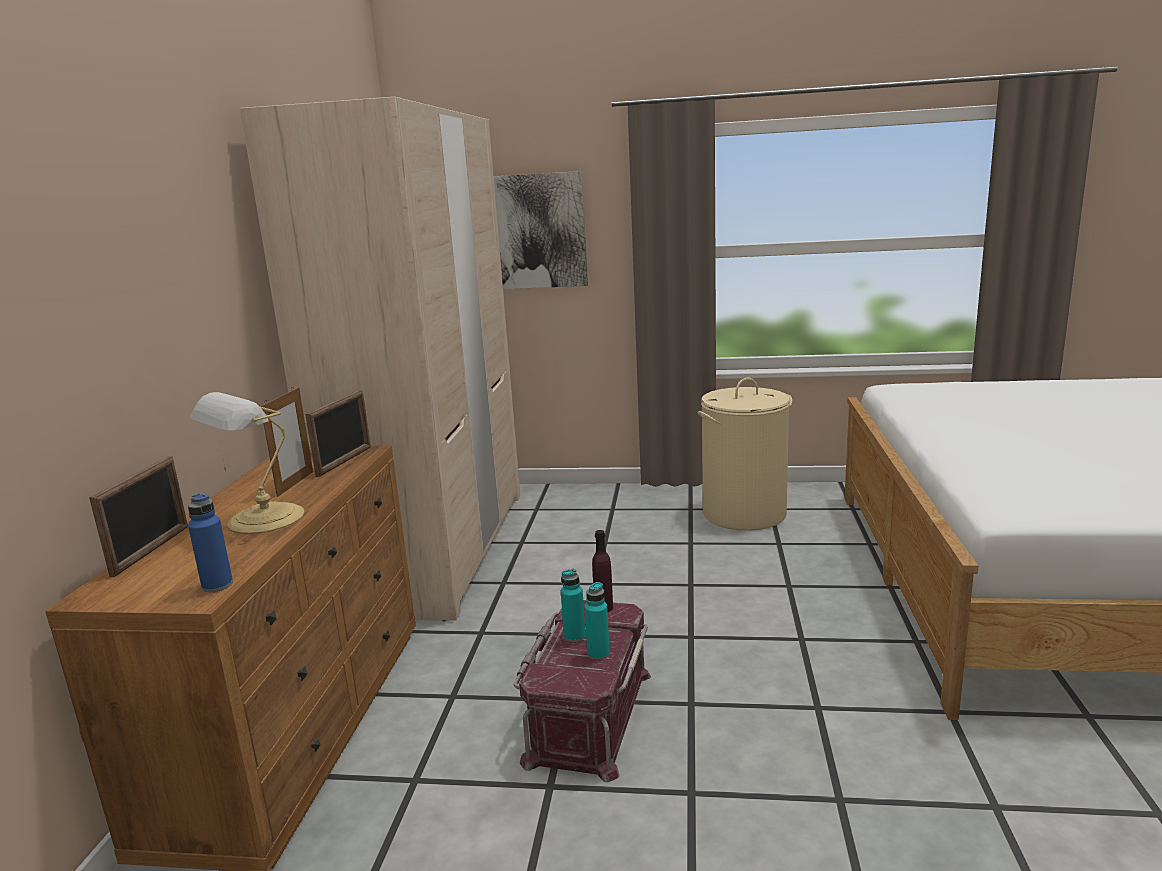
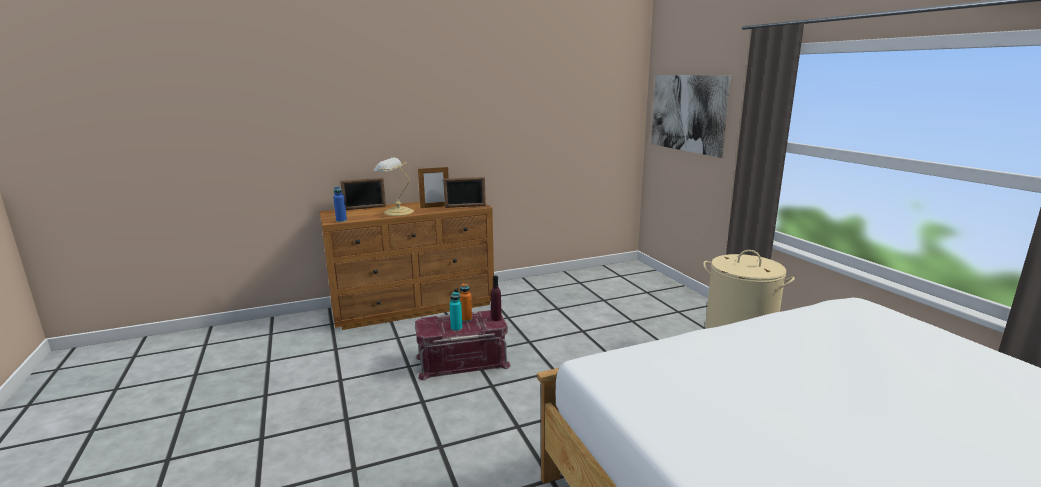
camera: 60 degrees right, 0 degrees up
(438, 548) = (572, 284): beige wardrobe -> none
(574, 636) = (466, 319): turquoise bottle -> orange bottle

